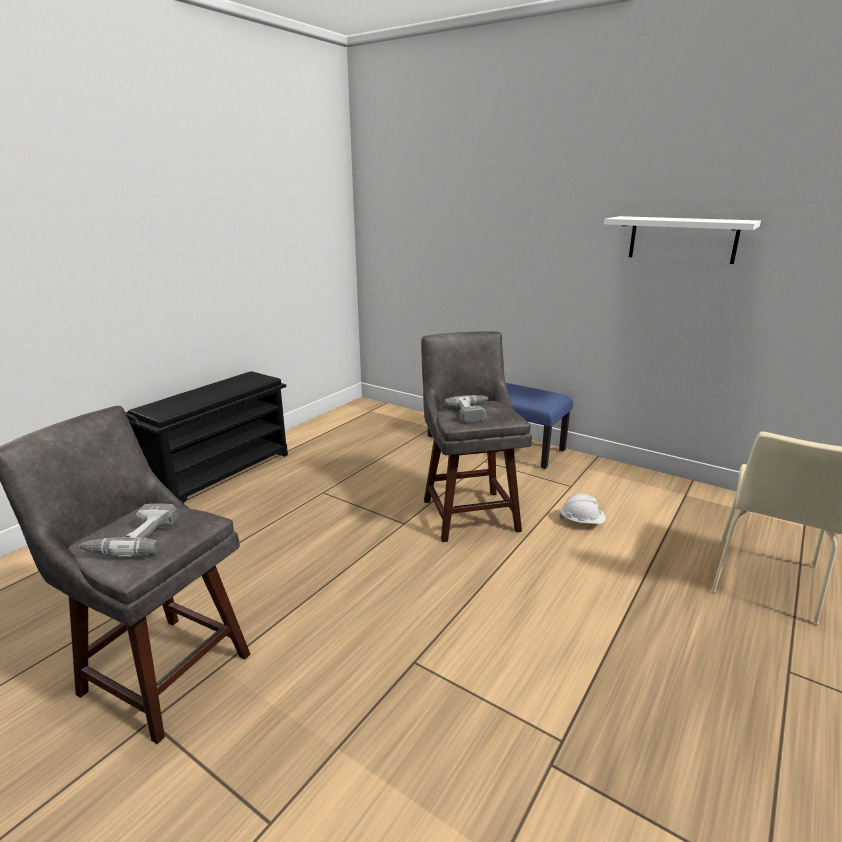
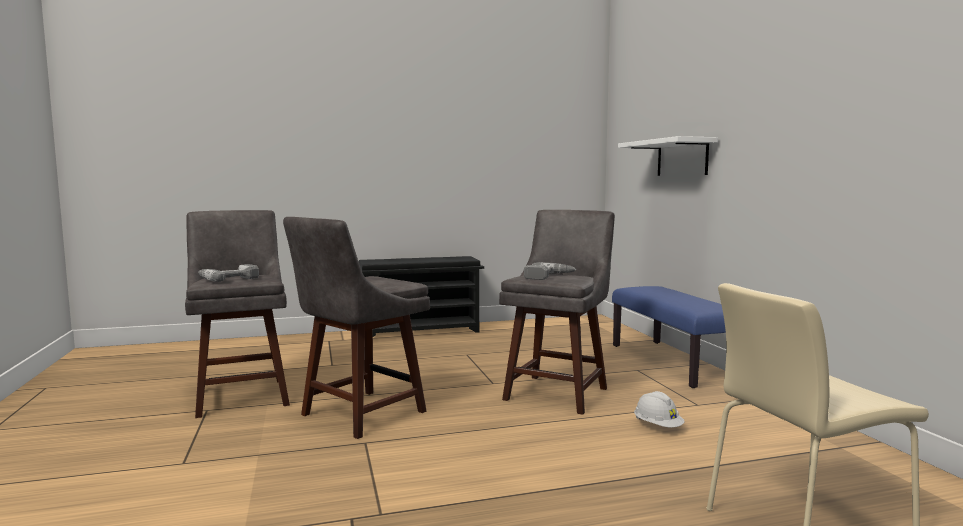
camera: 40 degrees right, 15 degrees down
(349, 626) = (359, 414): none -> grey stool
(682, 239) = (848, 116): white shelf -> white shelf (682, 158)

